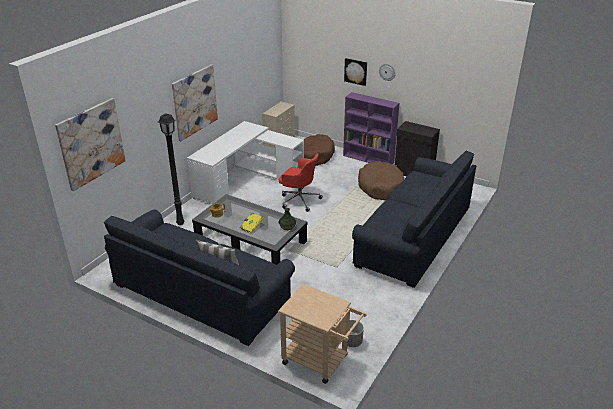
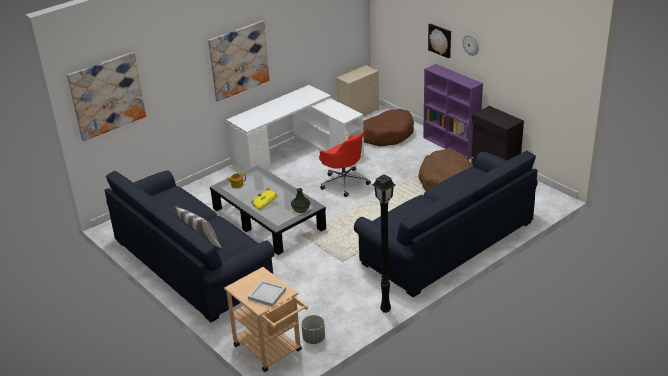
camera: 20 degrees right, 0 degrees up
(180, 223) = (207, 190): black floor lamp -> black floor lamp (385, 310)
(324, 309) = (267, 295): none -> white tray

